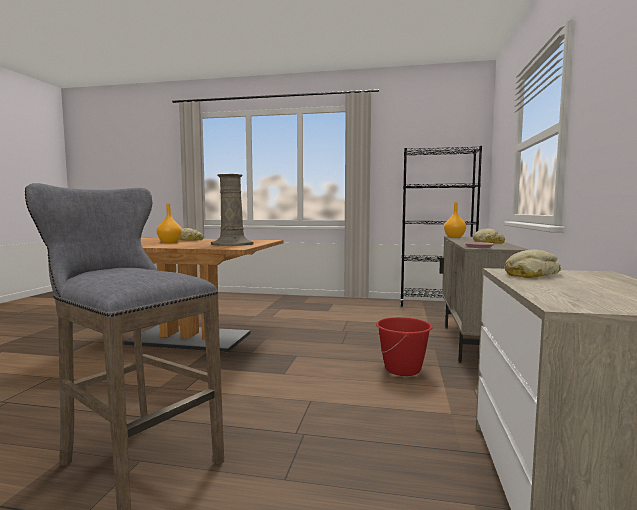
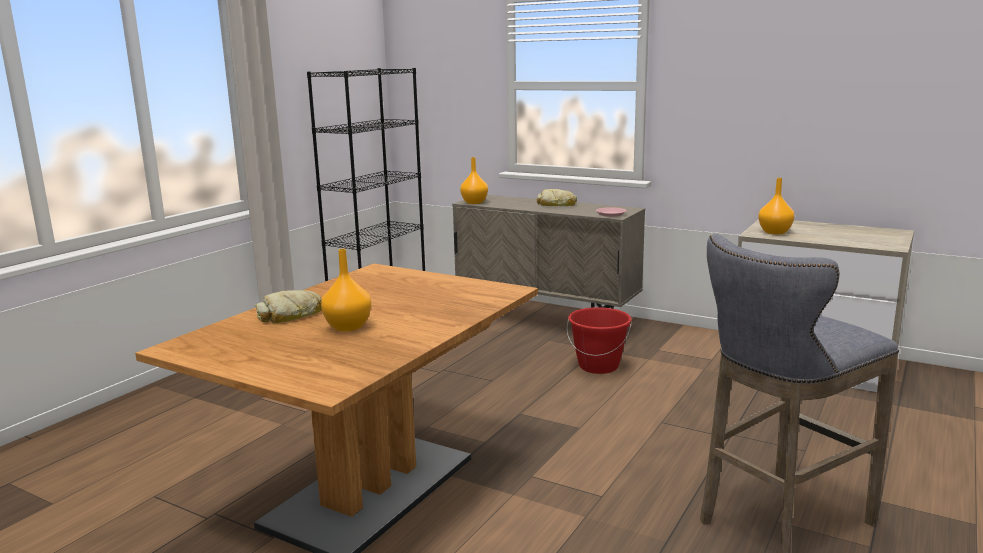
camera: 70 degrees left, 10 degrees up
(232, 244) = (447, 290): beige vase -> none
(530, 274) = (774, 232): bread -> orange vase

